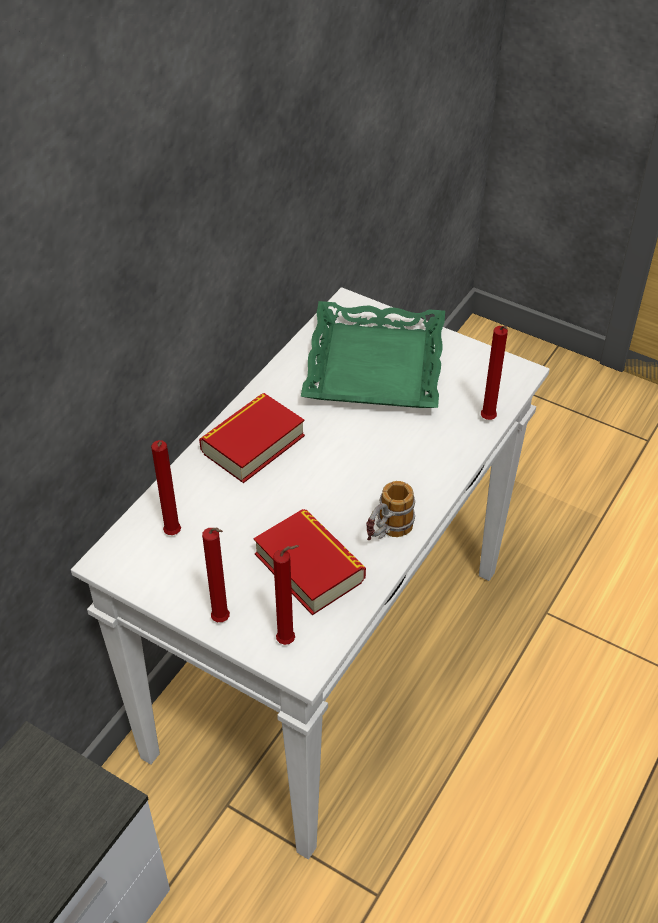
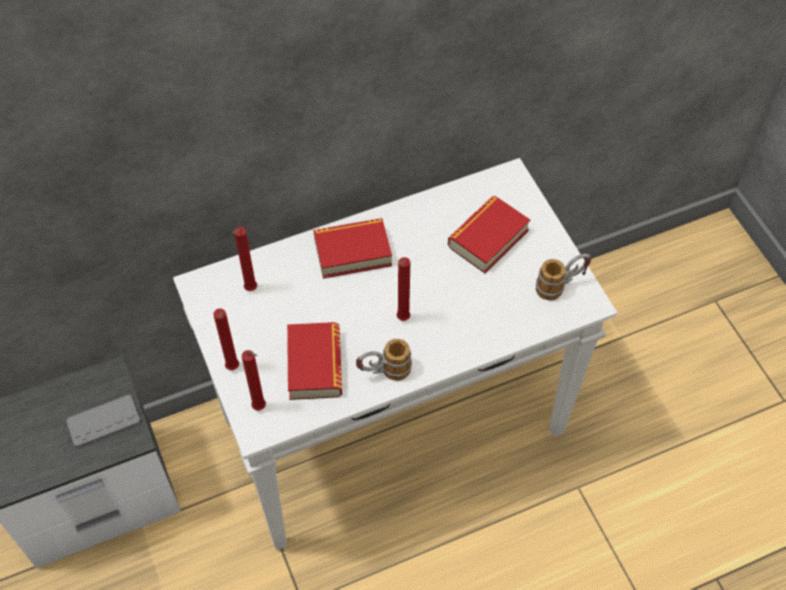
camera: 35 degrees right, 10 degrees up
(61, 805) = (104, 422): none -> grey game controller
(376, 366) = (488, 238): green tray -> book
(480, 372) = (561, 286): none -> mug
(488, 421) = (531, 328): red candle -> red candle (402, 319)

